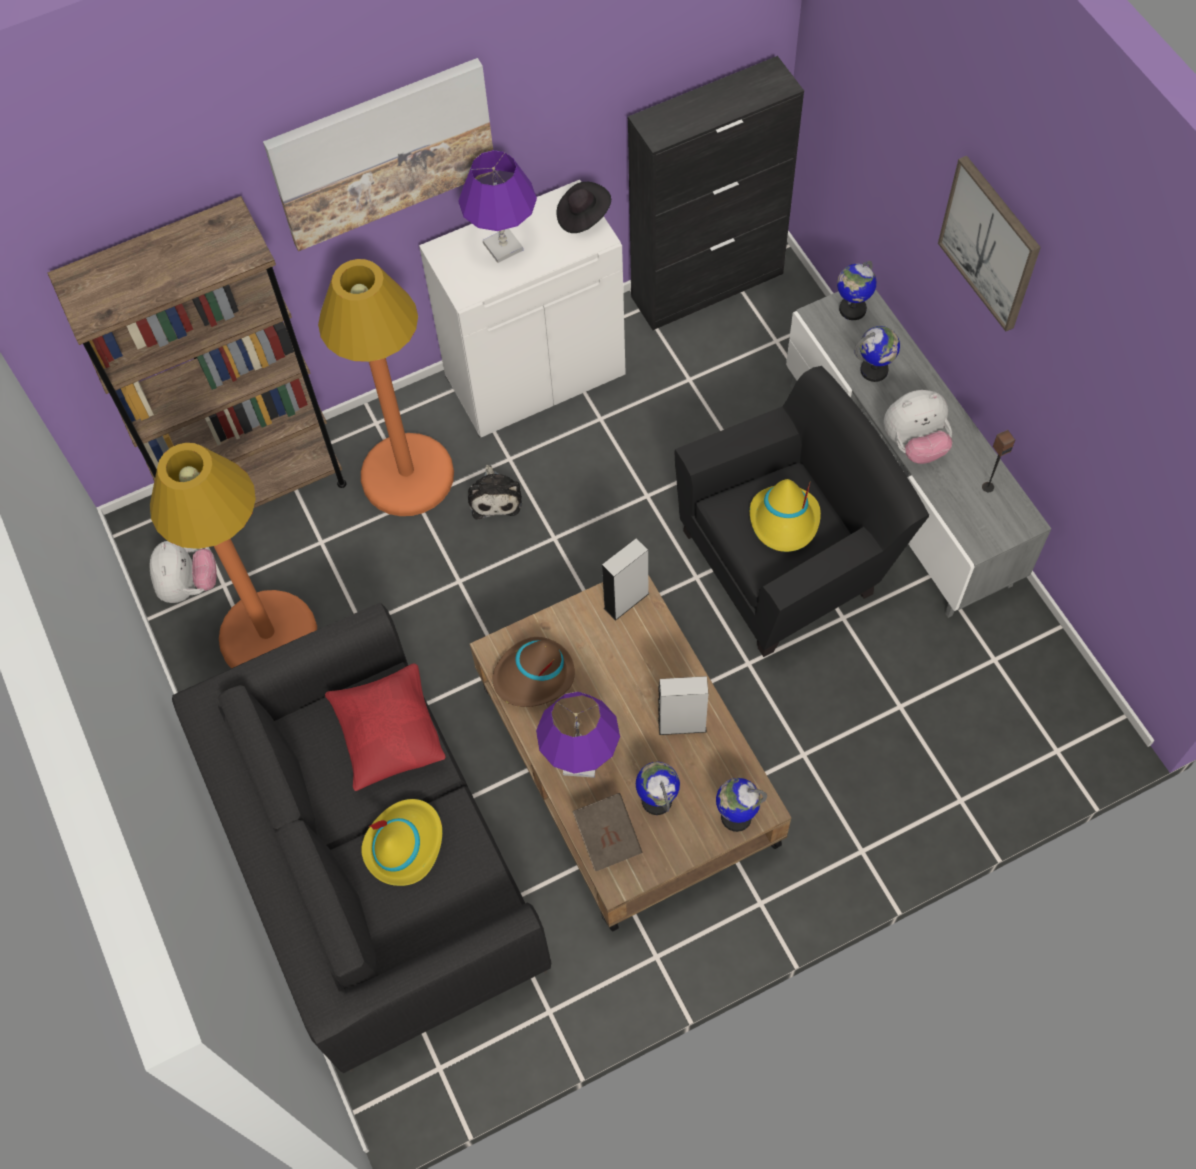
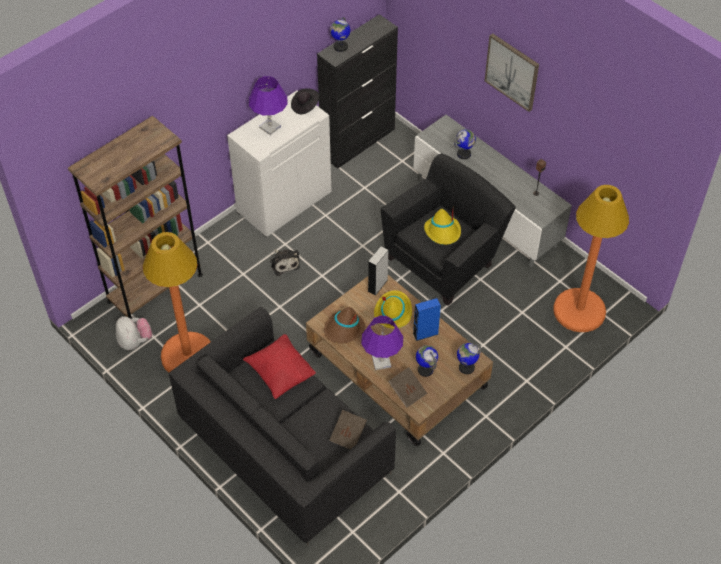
camera: 20 degrees left, 10 degrees down
(383, 153) = (212, 86): picture -> none
(404, 844) = (306, 420): yellow hat -> yellow hat (393, 312)
(407, 475) = (234, 263): orange floor lamp -> orange floor lamp (579, 311)
(469, 896) = (348, 435): none -> brown book
(682, 725) = (425, 334): grey speaker -> blue speaker
(852, 309) = (443, 129): globe -> globe (340, 47)
(914, 444) = (494, 182): plush toy -> none

